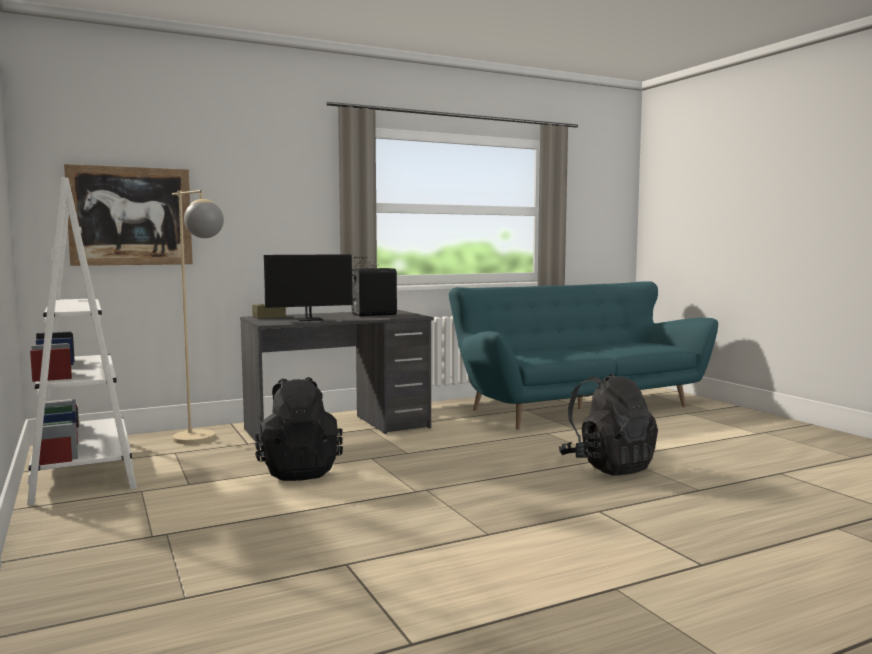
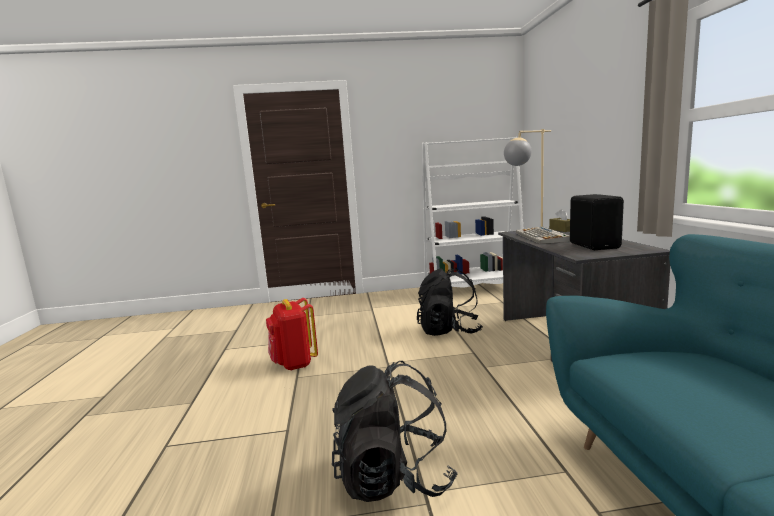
camera: 110 degrees right, 5 degrees up
(130, 216) = (551, 147): picture -> none
(314, 319) = (542, 237): monitor -> keyboard
(448, 546) = (294, 364): none -> red backpack

